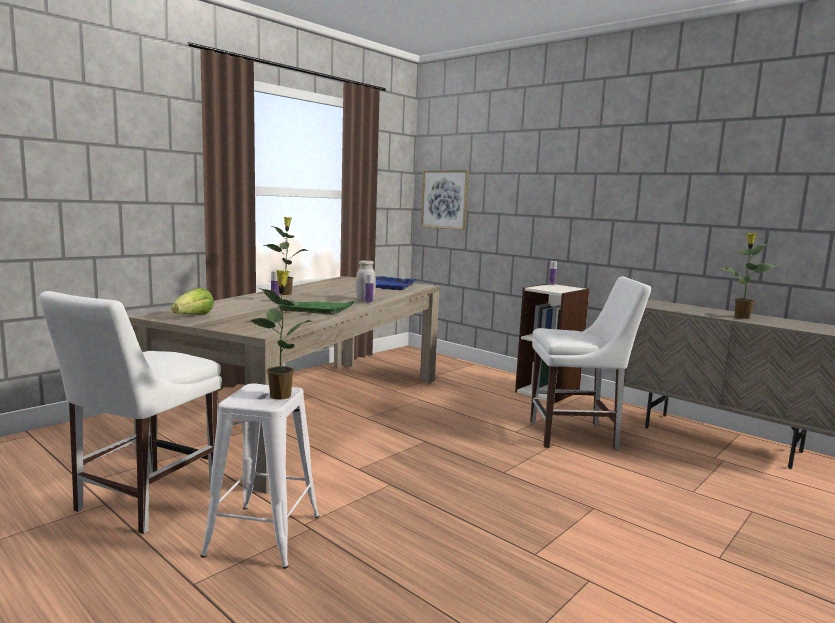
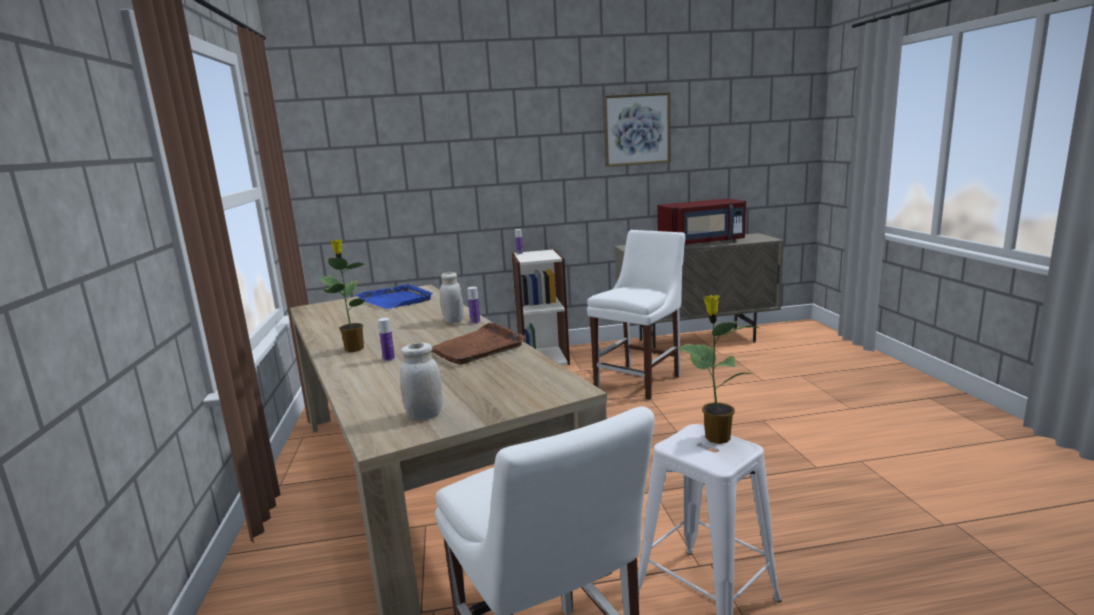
camera: 50 degrees left, 5 degrees up
(194, 316) = (424, 415): lettuce -> white jar
(317, 309) = (477, 347): green tray -> brown tray
(445, 199) = (346, 180): picture -> picture (636, 129)
(741, 317) = (702, 243): potted plant -> red microwave

